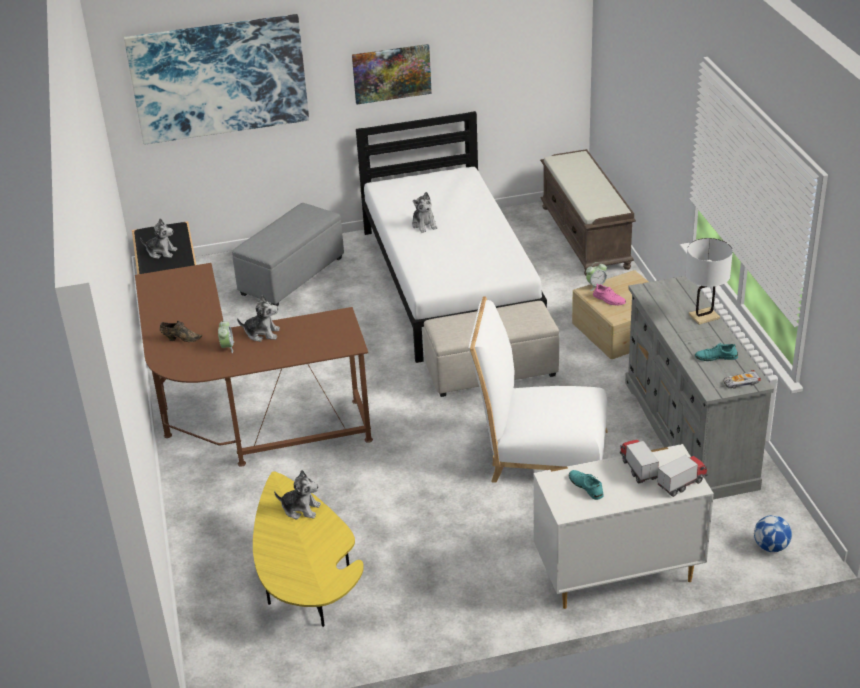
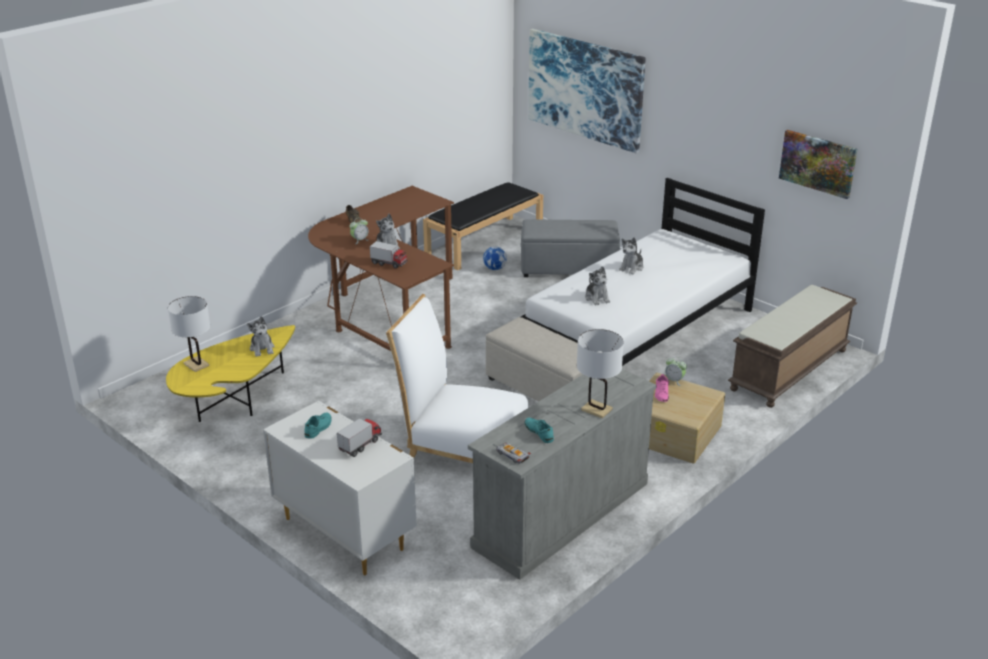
camera: 55 degrees right, 5 degrees down
(161, 252) = (489, 198): plush toy -> plush toy (597, 298)
(284, 569) = (196, 365): none -> white table lamp
(391, 73) = (707, 142): picture -> picture (818, 163)
(540, 454) = (461, 447): white chair -> white chair turned 45 degrees counterclockwise
(682, 484) = (357, 471): toy truck -> toy truck (389, 263)
(770, 547) = (444, 608): football -> football (494, 268)

